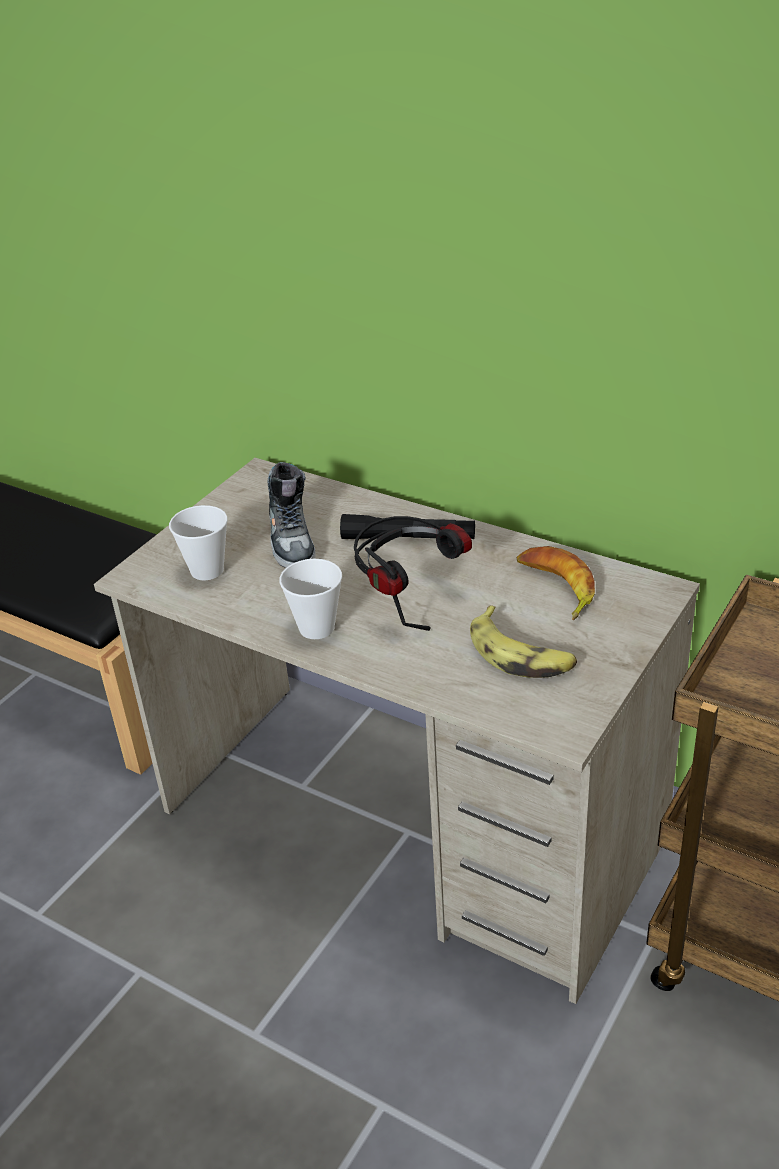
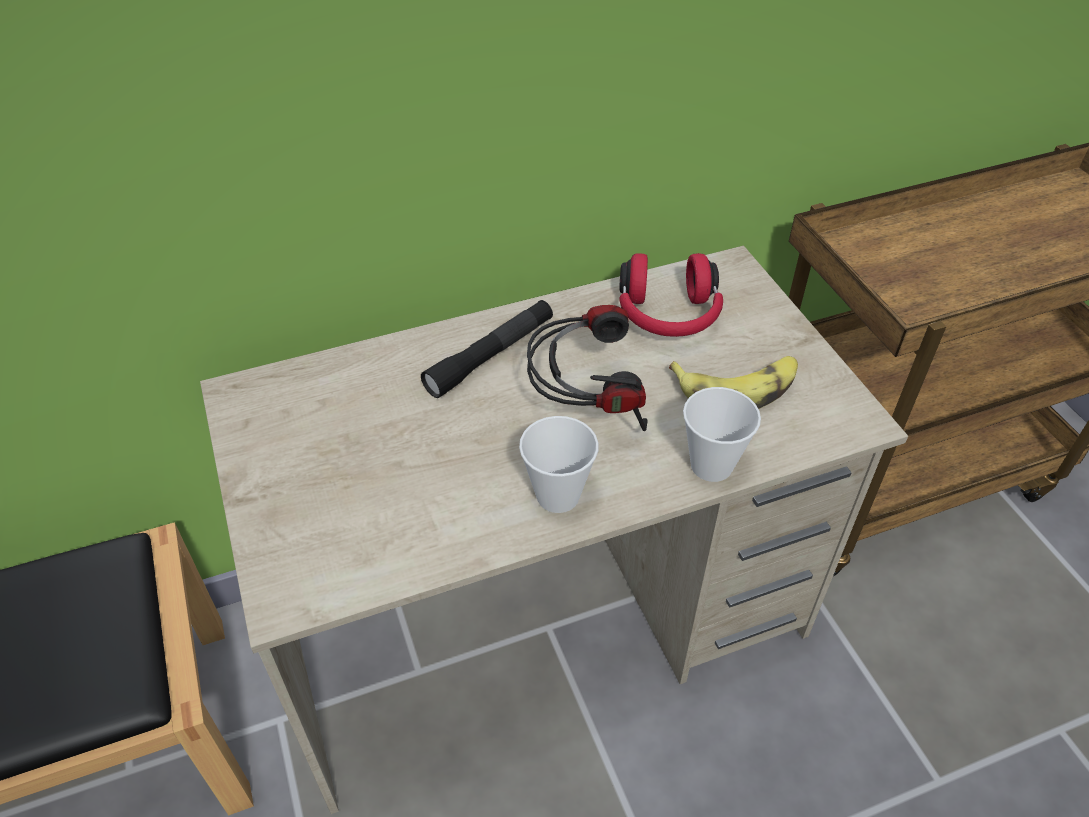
camera: 55 degrees left, 10 degrees up
(207, 570) = (357, 528): cup -> cup (711, 465)
(292, 540) = (389, 433): shoe -> none
(555, 588) = (668, 316): banana -> red headphones

